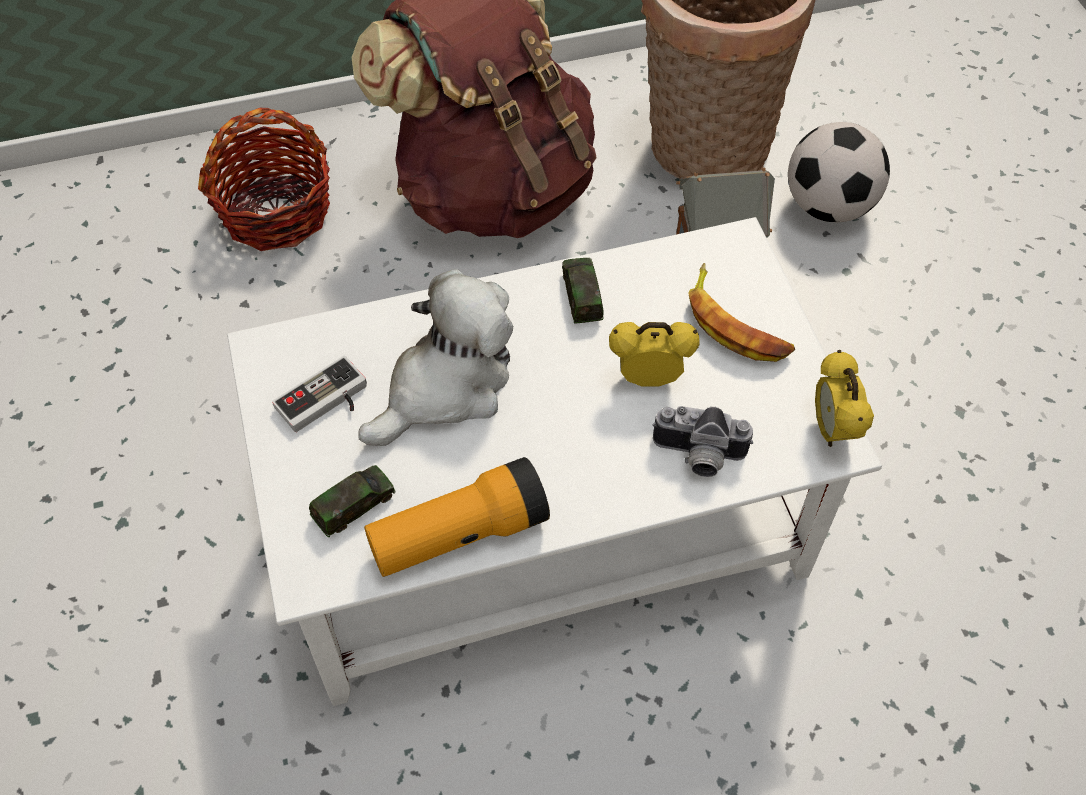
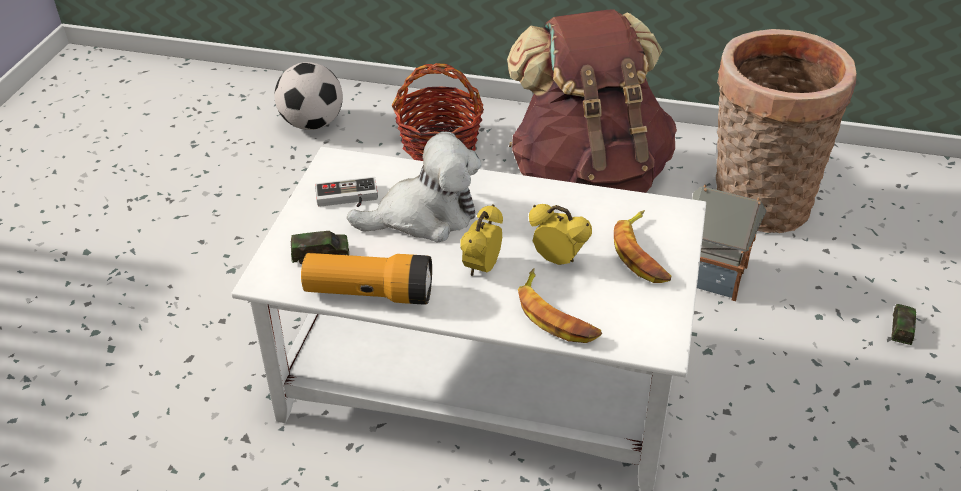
camera: 30 degrees right, 15 degrees down
(582, 296) = (549, 202): toy car -> toy car (901, 328)
(697, 457) = (556, 315): camera -> banana
(828, 206) = (832, 271): football -> football (312, 124)
(832, 429) = (664, 337): alarm clock -> alarm clock (482, 268)

